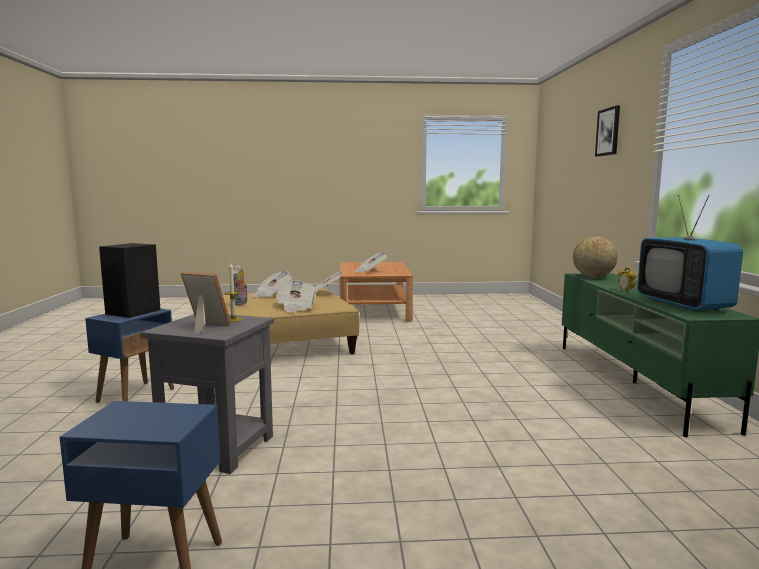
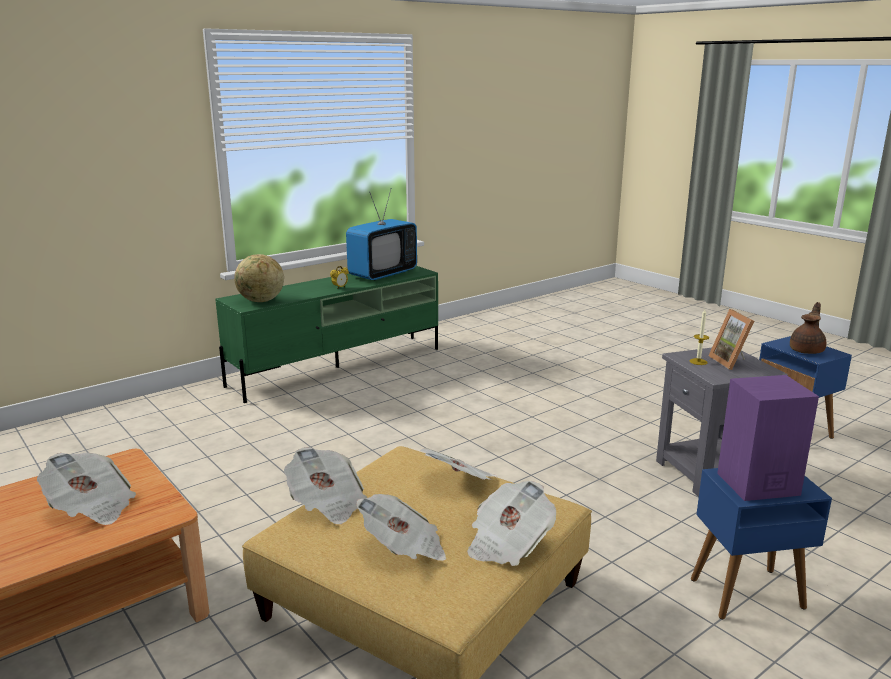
camera: 125 degrees left, 10 degrees up
(134, 311) = (756, 484): black speaker -> purple speaker
(139, 415) = (807, 350): none -> brown teapot
(239, 304) = (508, 543): plush toy -> newspaper
(608, 132) = (86, 119): picture -> none

